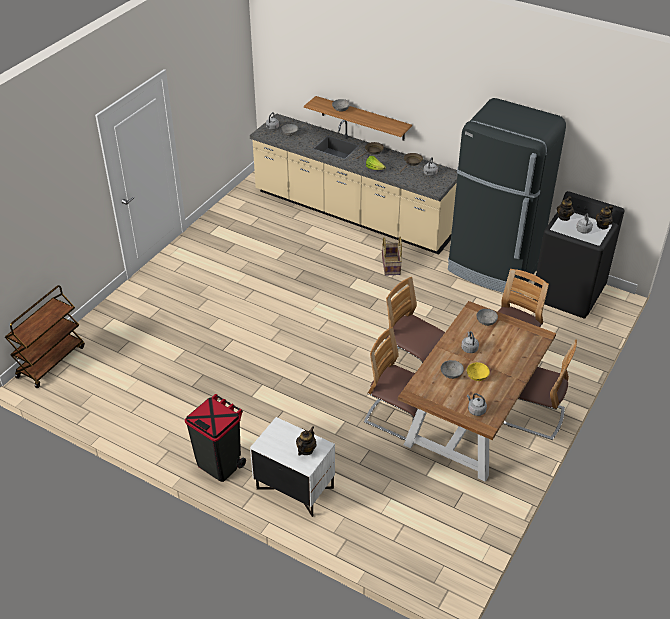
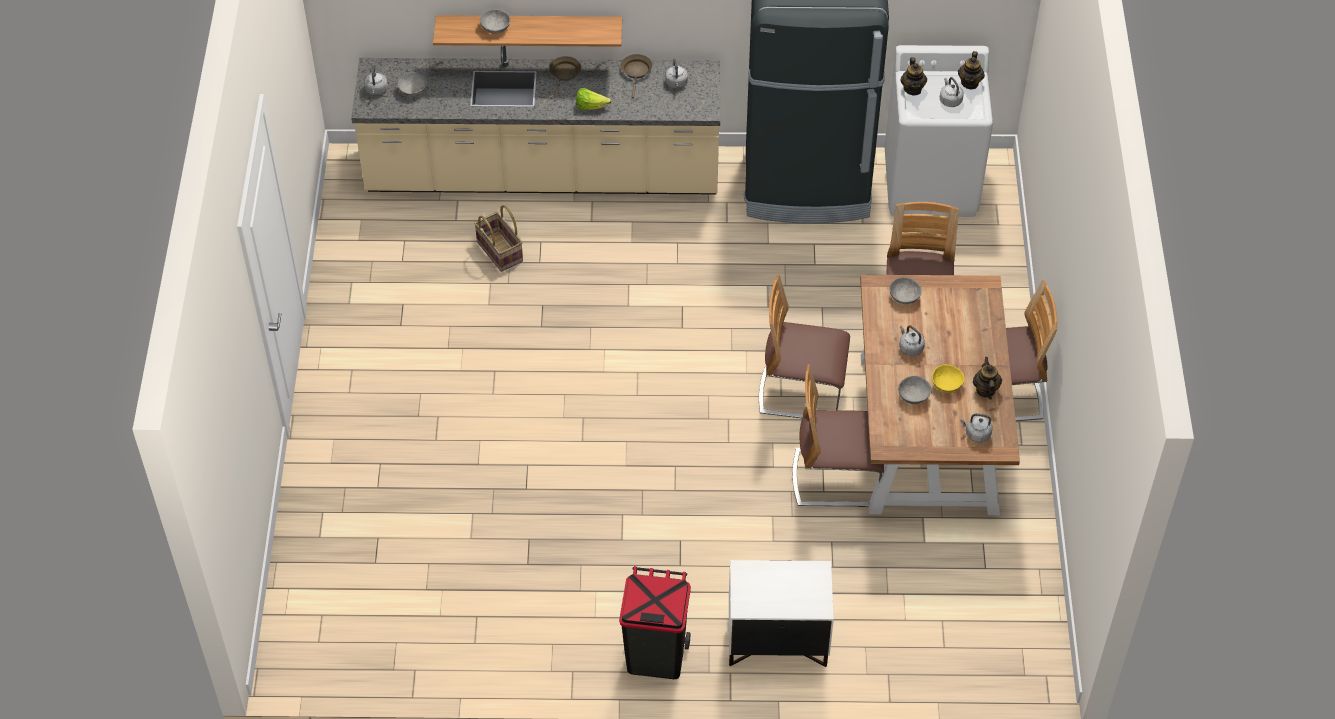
camera: 30 degrees left, 10 degrees up
(51, 361) = (289, 624): brown cart -> none
(306, 450) = (802, 587): teapot -> teapot (985, 390)
(391, 266) = (663, 243): basket -> basket (500, 251)
(569, 293) = (931, 184): black washing machine -> white washing machine

